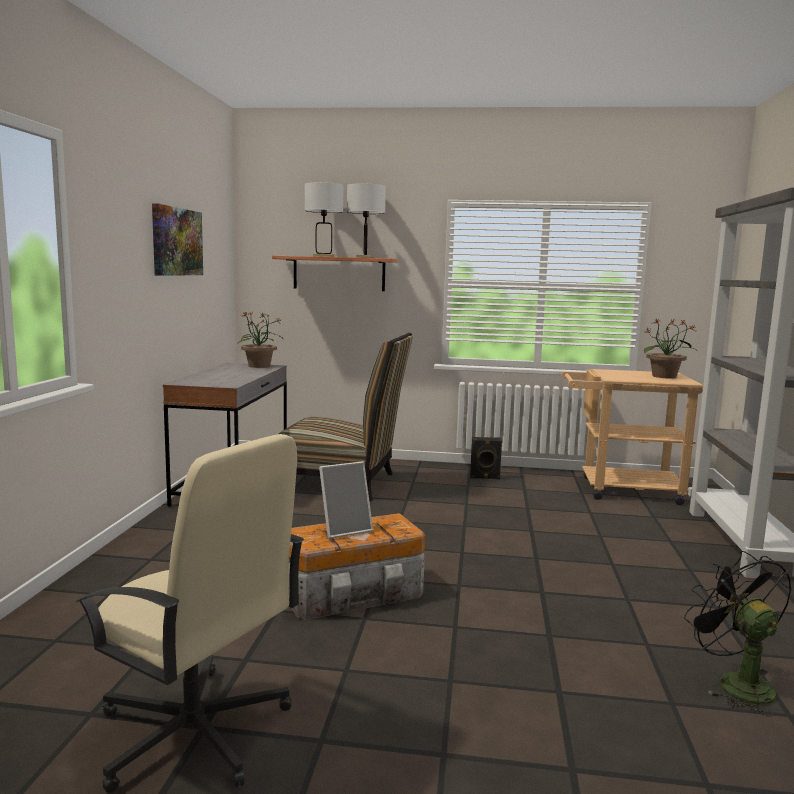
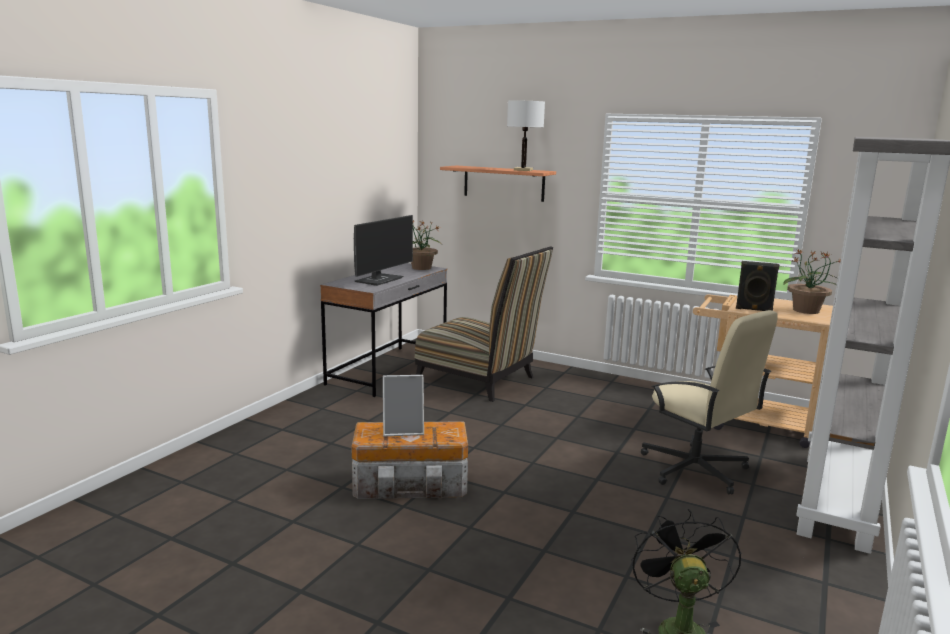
camera: 20 degrees right, 5 degrees up
(176, 242) = (342, 161): picture -> none
(194, 733) = (224, 566): beige office chair -> beige office chair (695, 469)
(227, 377) = (379, 280): none -> monitor
(323, 256) = (486, 168): white table lamp -> none
(485, 478) = (619, 392): black speaker -> black speaker (754, 309)

